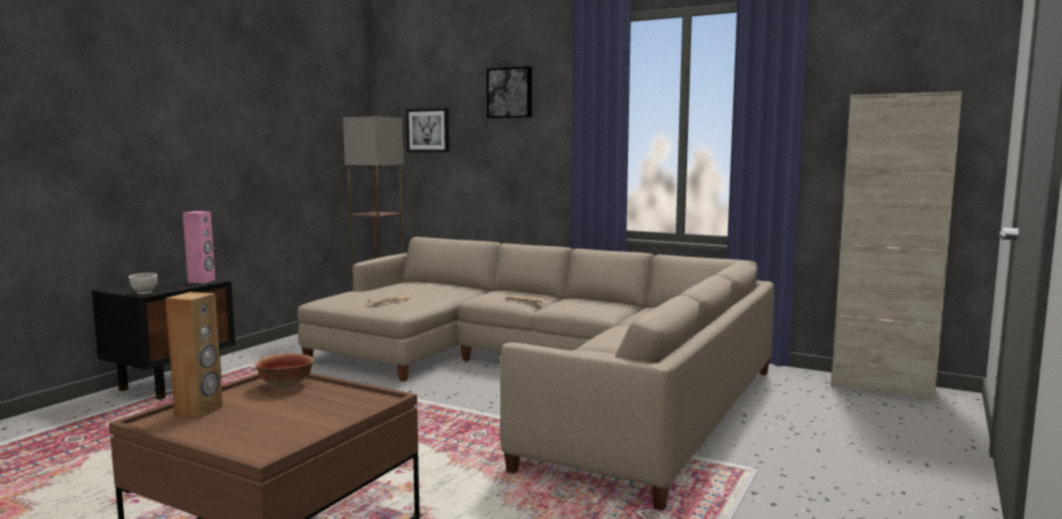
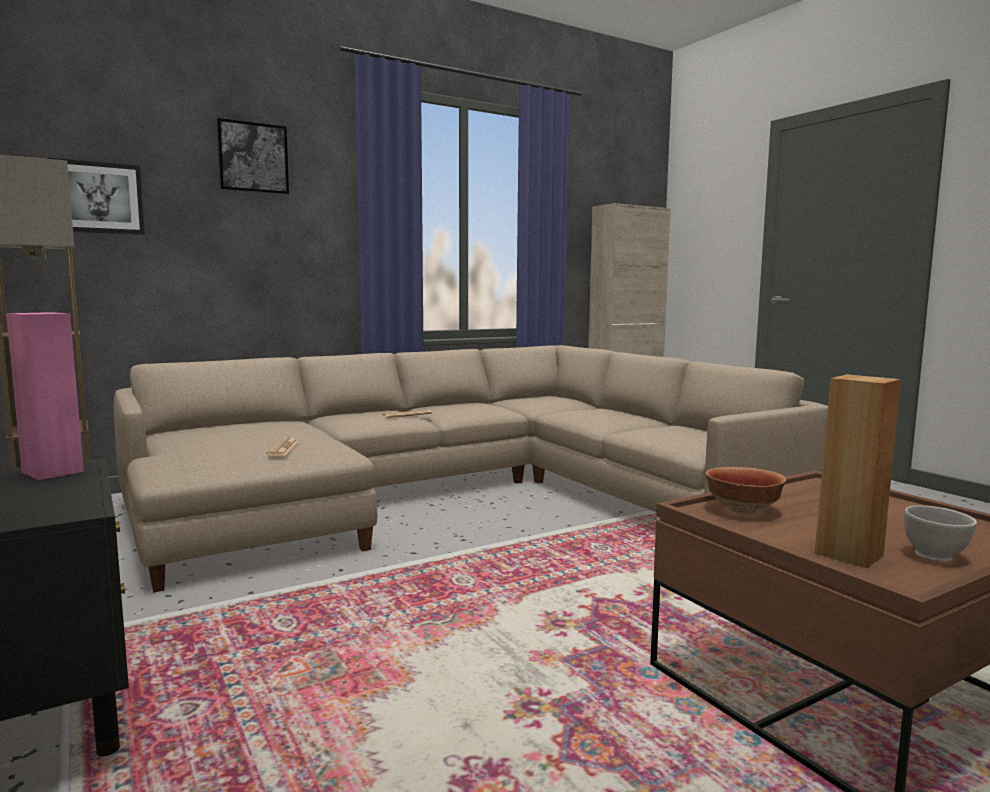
camera: 60 degrees left, 0 degrees up
(144, 293) = (69, 510): white bowl -> white bowl (935, 556)

